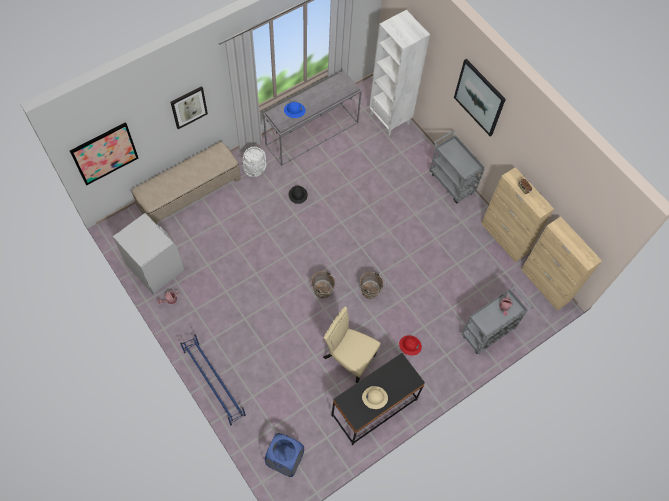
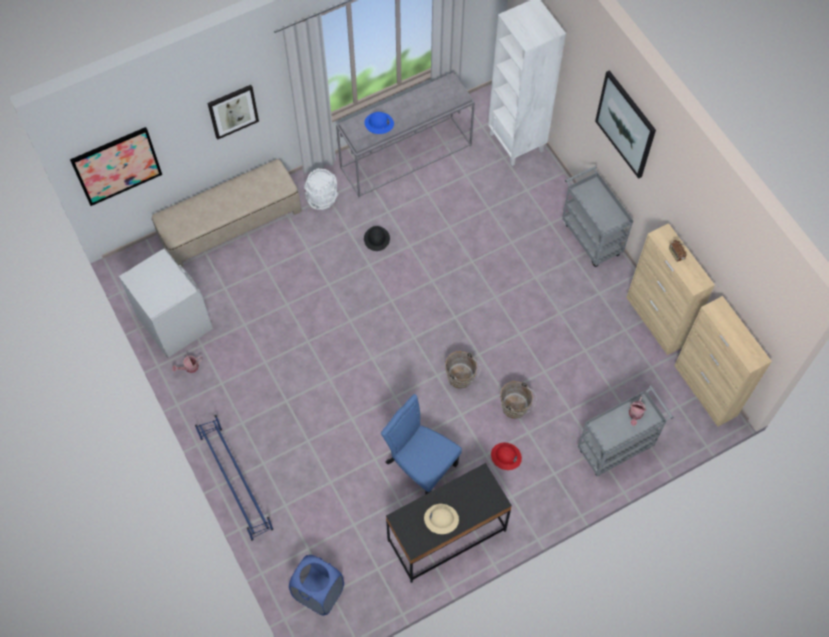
camera: 10 degrees right, 0 degrees up
(324, 291) = (397, 372): brown bucket -> brown bucket (516, 408)
(349, 358) = (421, 466): beige chair -> blue chair

